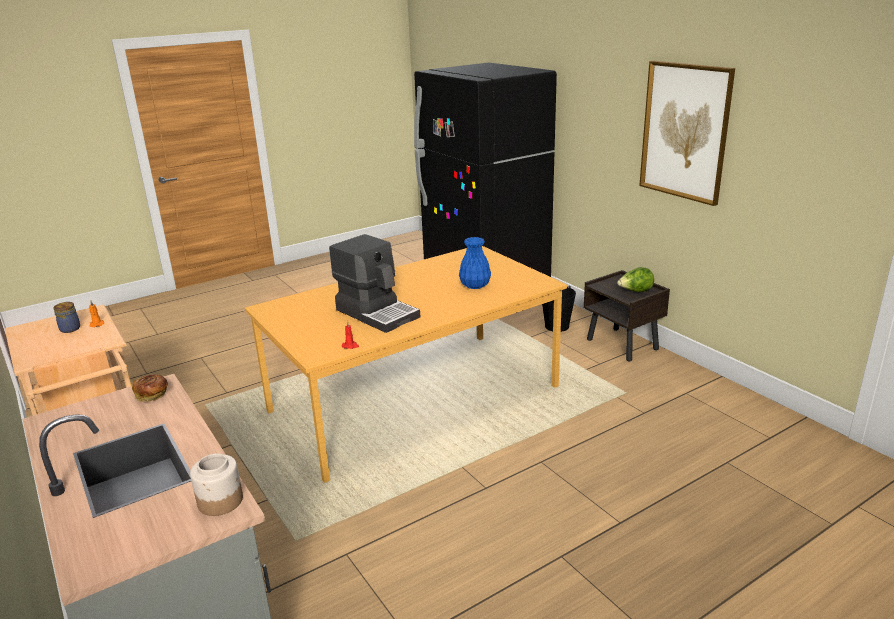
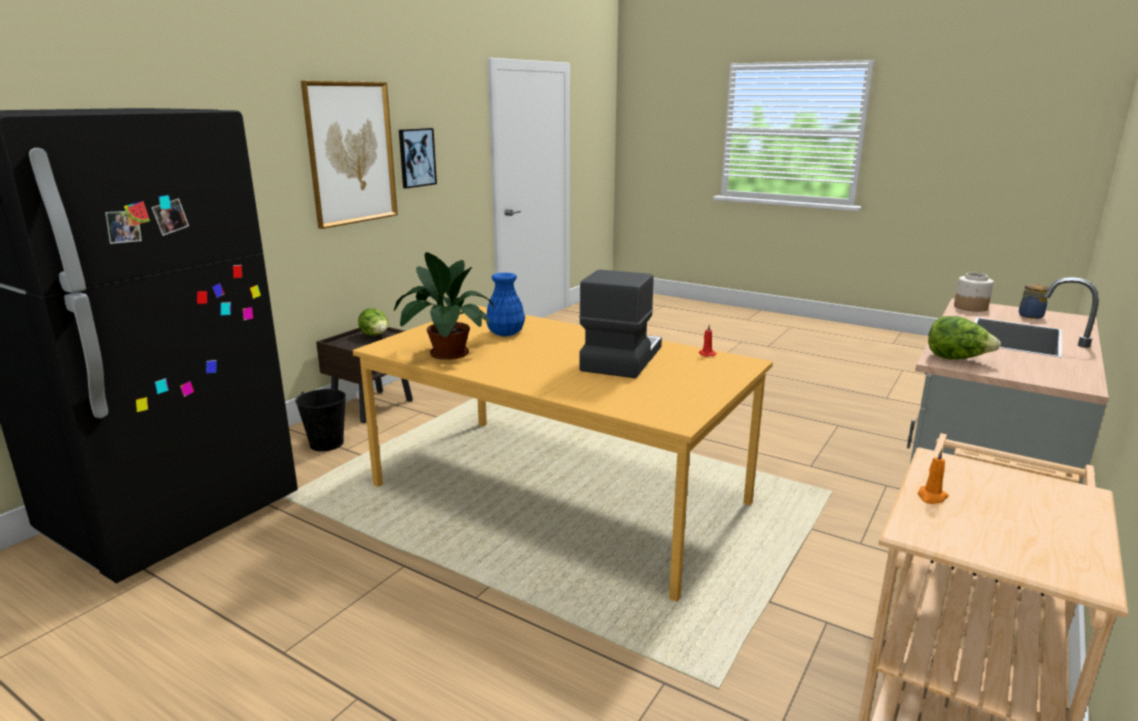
camera: 115 degrees left, 5 degrees down
(71, 328) = (982, 515): jar -> jar (1029, 316)
(152, 395) = (956, 359): bread -> lettuce
(445, 265) = (446, 353): none -> potted plant
(762, 156) = (416, 157): none -> picture

